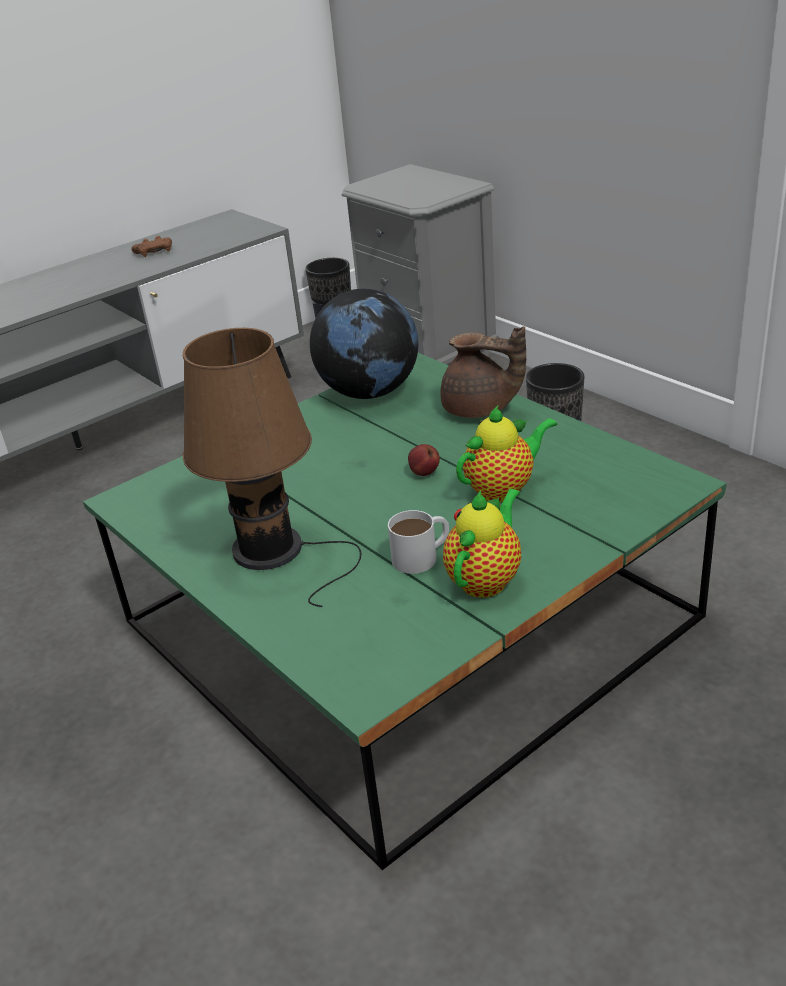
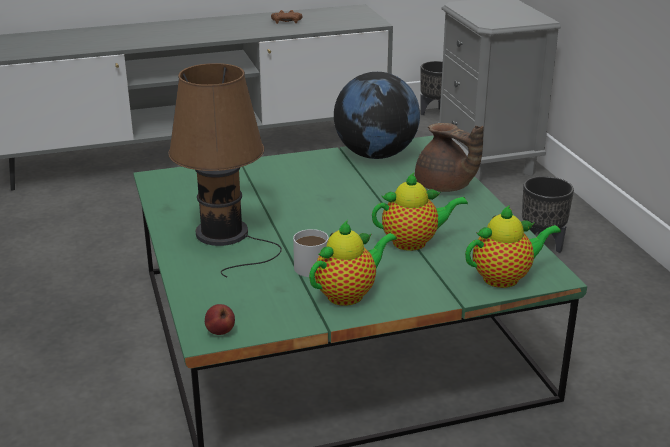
camera: 20 degrees right, 5 degrees down
(424, 473) = (366, 217): apple -> apple (220, 332)
(637, 501) = (505, 278): none -> teapot

